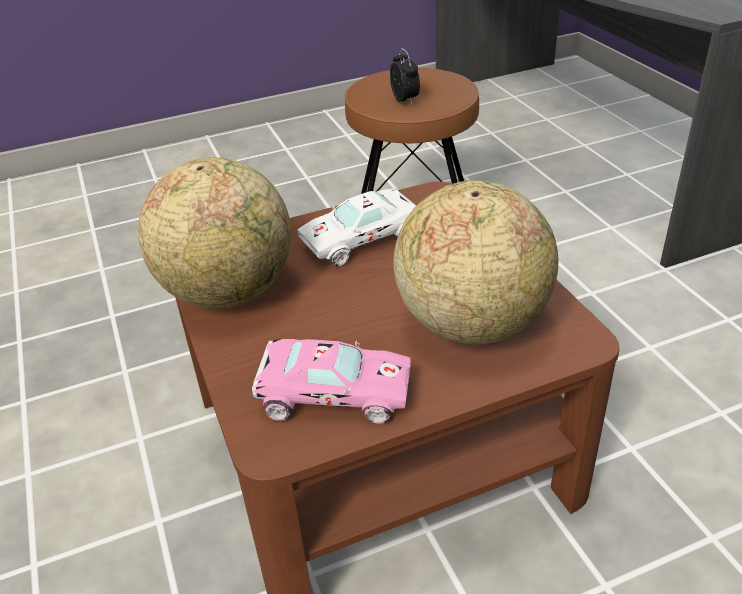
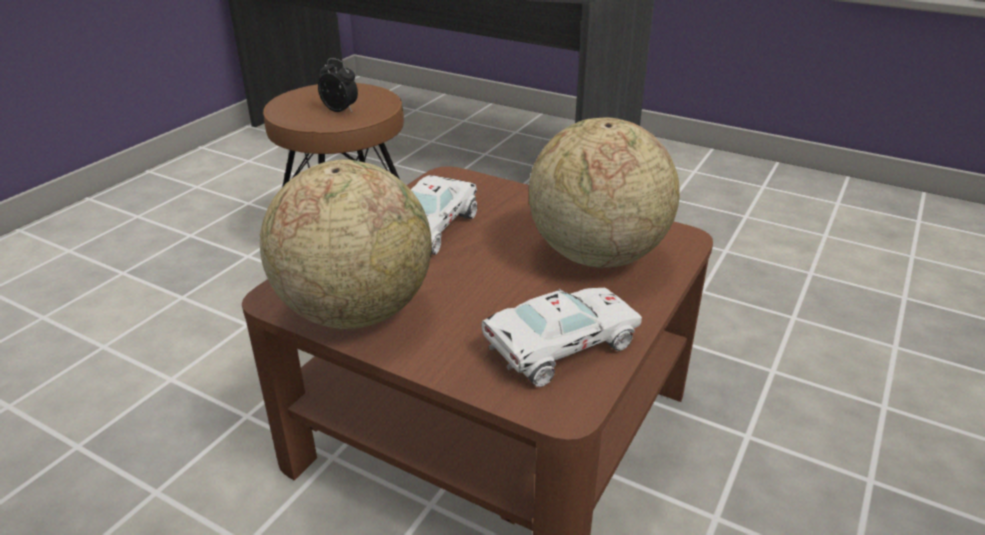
camera: 40 degrees left, 5 degrees down
(328, 394) = (556, 348): pink toy car -> white toy car

